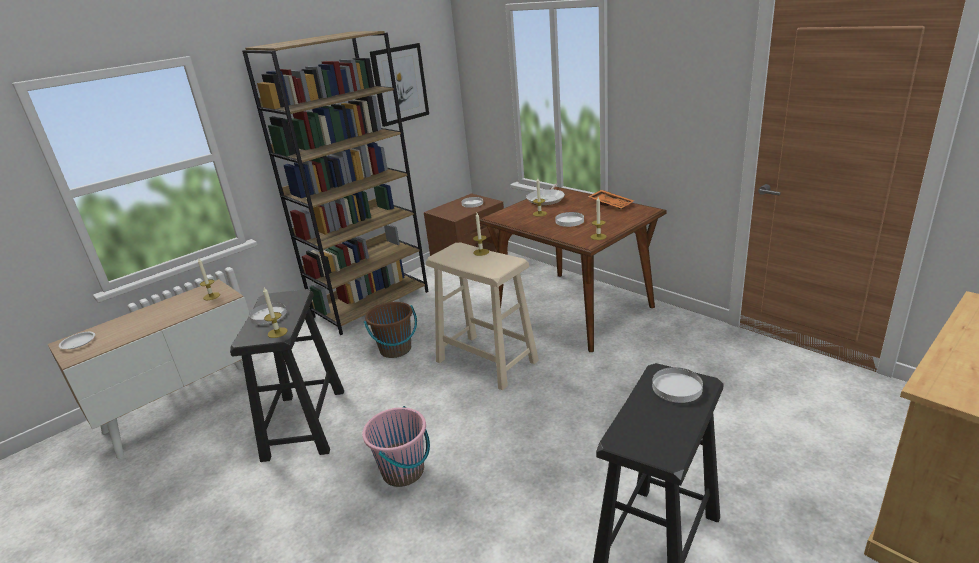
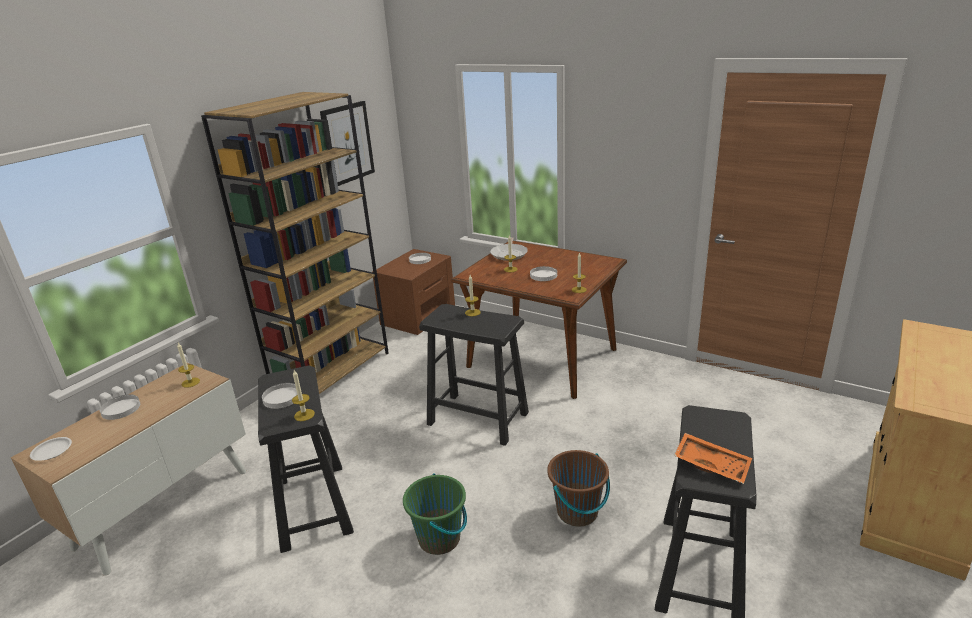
camera: 15 degrees left, 0 degrees up
(396, 349) = (379, 417): brown bucket -> brown bucket (577, 512)
(403, 471) = (440, 538): pink bucket -> green bucket
(486, 361) = (477, 418): beige stool -> black stool
(611, 204) = (574, 256): orange tray -> orange tray (712, 464)
(677, 387) = (717, 425): white plate -> white plate (121, 409)

